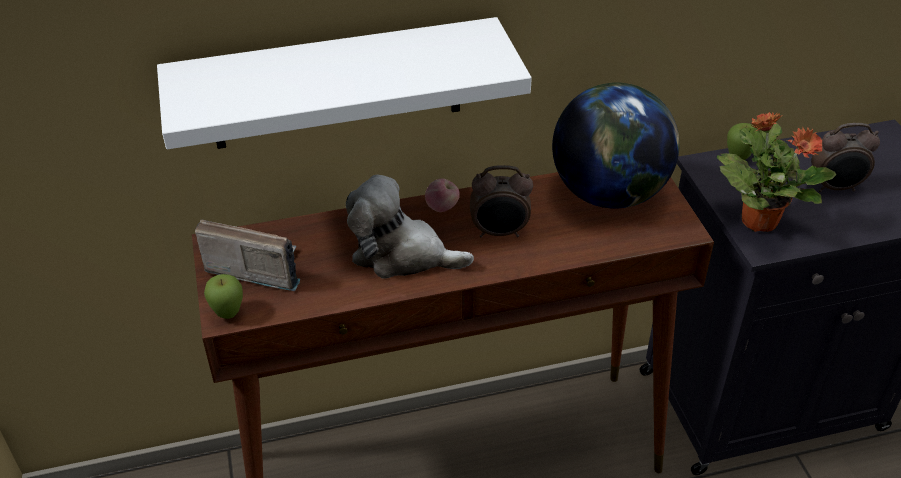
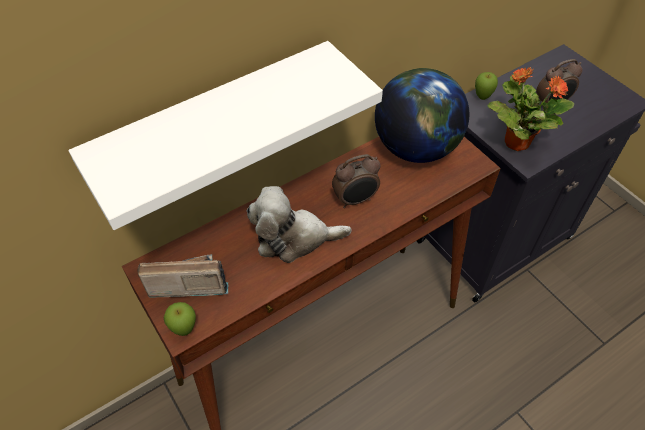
camera: 20 degrees left, 10 degrees up
(442, 207) = (305, 190): apple -> none

